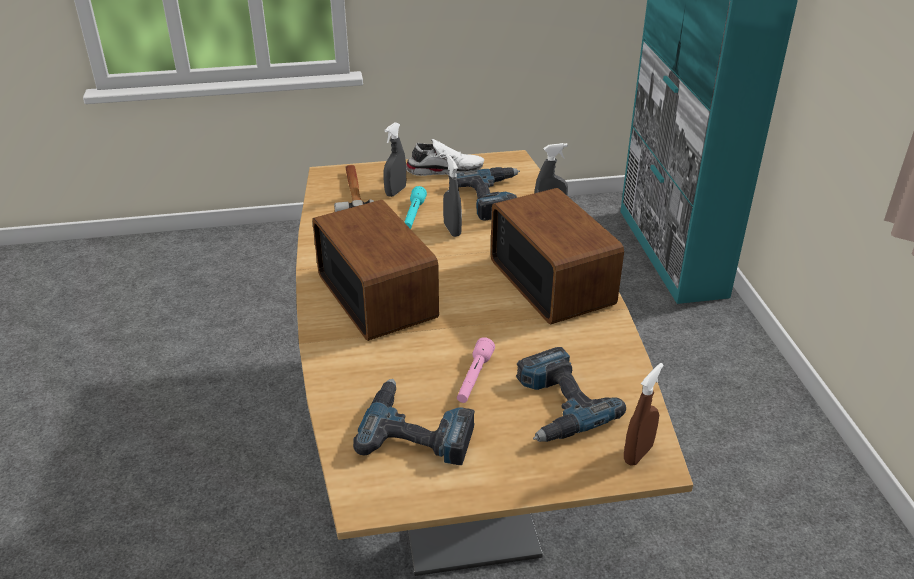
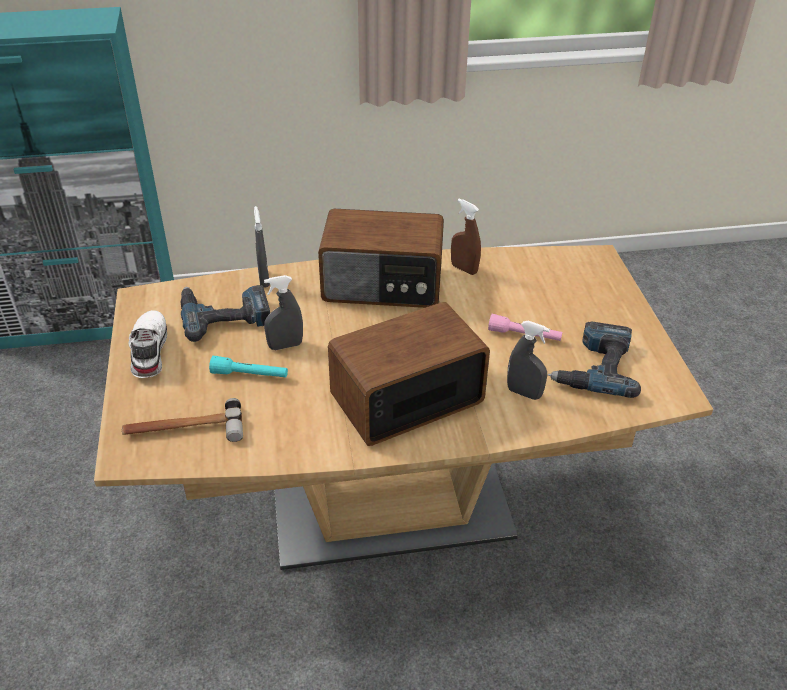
camera: 90 degrees left, 5 degrees up
(395, 191) = (190, 391): grey spray bottle -> grey spray bottle (524, 393)
(552, 281) = (383, 285): radio -> radio turned 150 degrees counterclockwise
(556, 405) = (549, 294): power drill -> none
(638, 454) = (591, 262): brown spray bottle -> brown spray bottle (464, 269)

